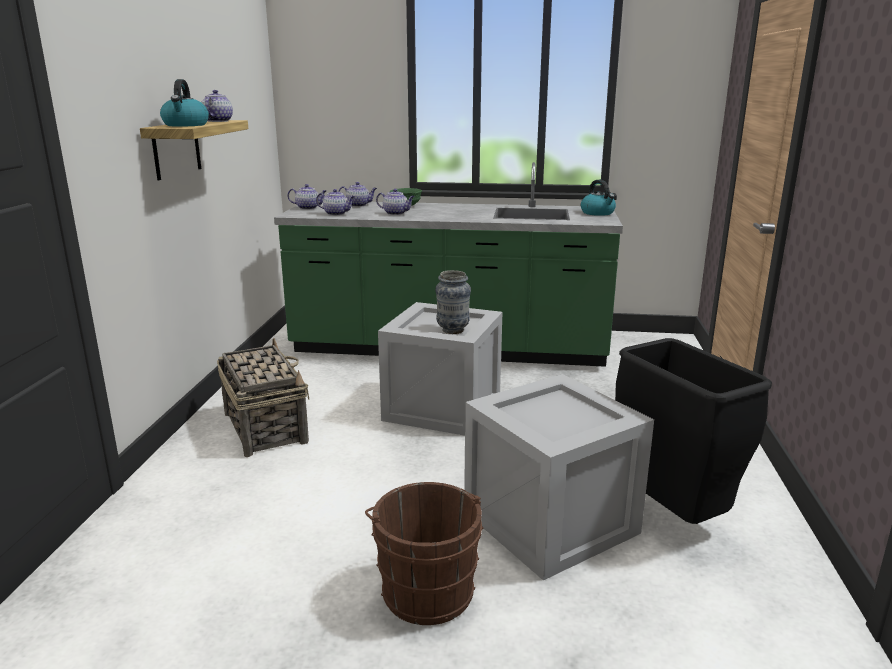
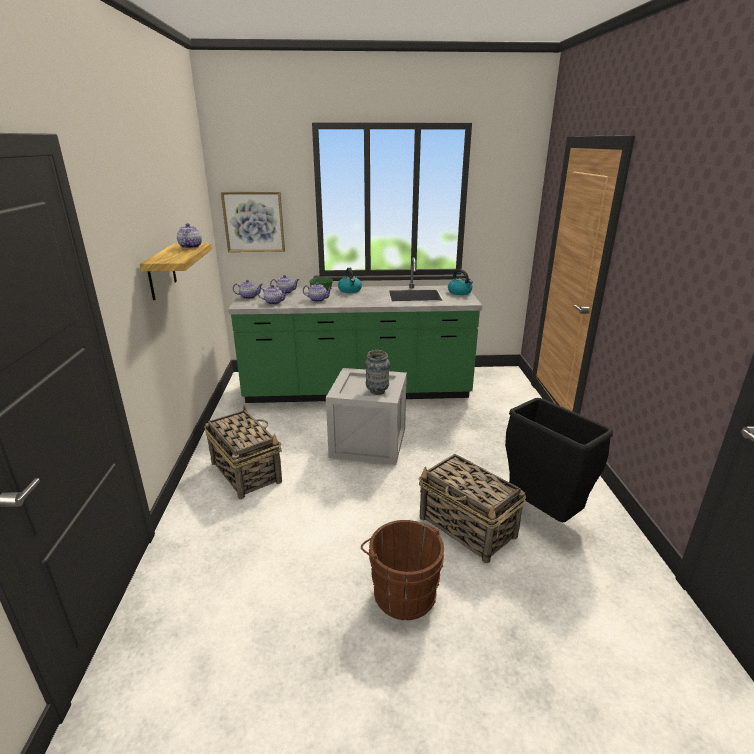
camera: 10 degrees left, 5 degrees up
(186, 125) = (172, 257): kettle -> kettle (350, 290)
(327, 114) = (254, 222): none -> picture
(550, 522) = (468, 528): crate -> basket

